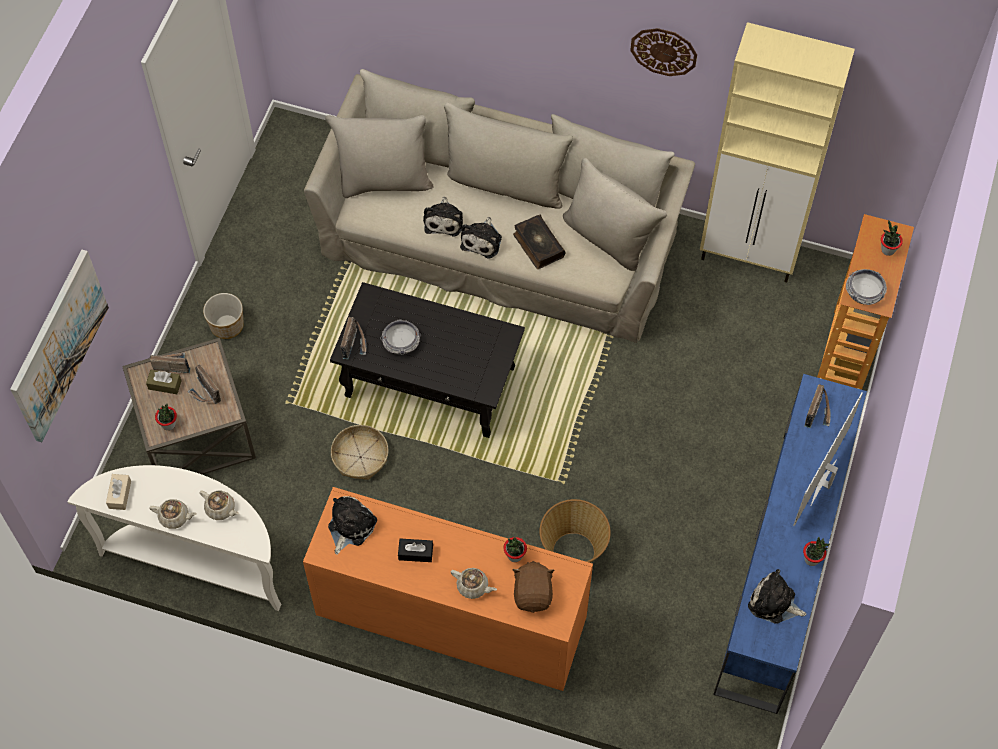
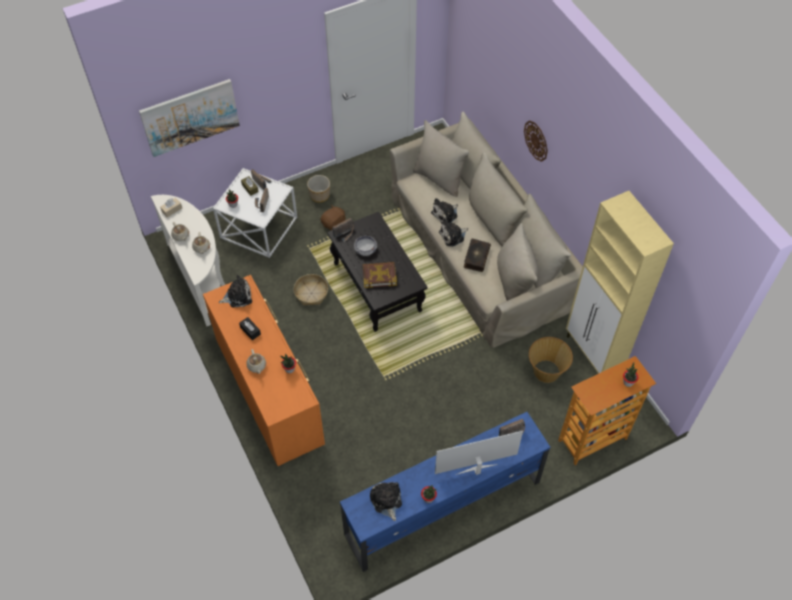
camera: 45 degrees right, 5 degrees down
(195, 430) = (258, 227): brown side table -> white side table
(455, 361) = (379, 276): none -> book
(533, 593) = (278, 392): brown plush toy -> brown plush toy (334, 224)
(573, 551) = (355, 412): basket -> basket (546, 370)
(664, 51) = (592, 188): wall clock -> wall clock (536, 140)
(864, 292) = (590, 392): bowl -> none

